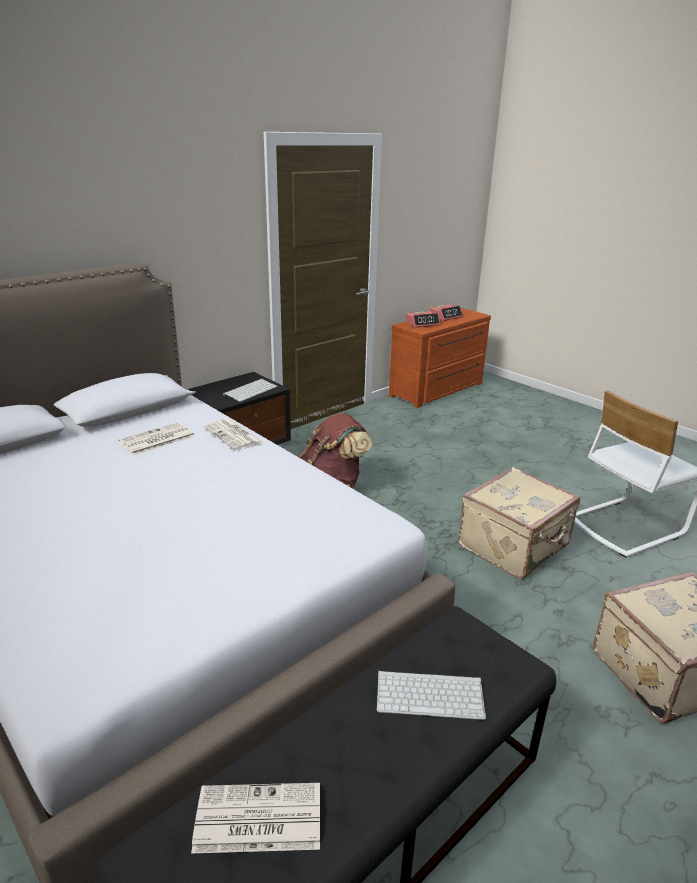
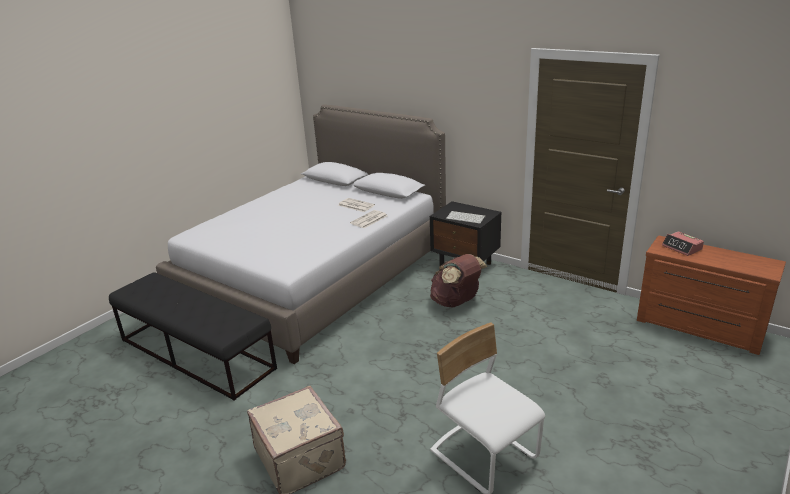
camera: 80 degrees right, 0 degrees up
(256, 819) = (159, 290): newspaper -> none
(431, 694) = (208, 315): keyboard -> none
(445, 316) = (728, 256): alarm clock -> none
(515, 547) = (420, 389): beige suitcase -> none

